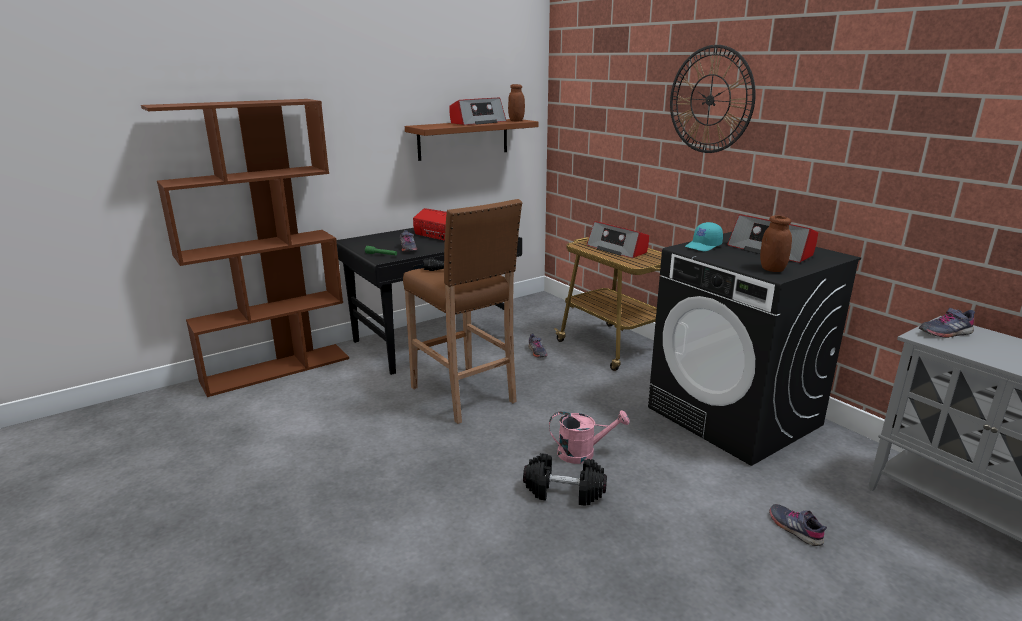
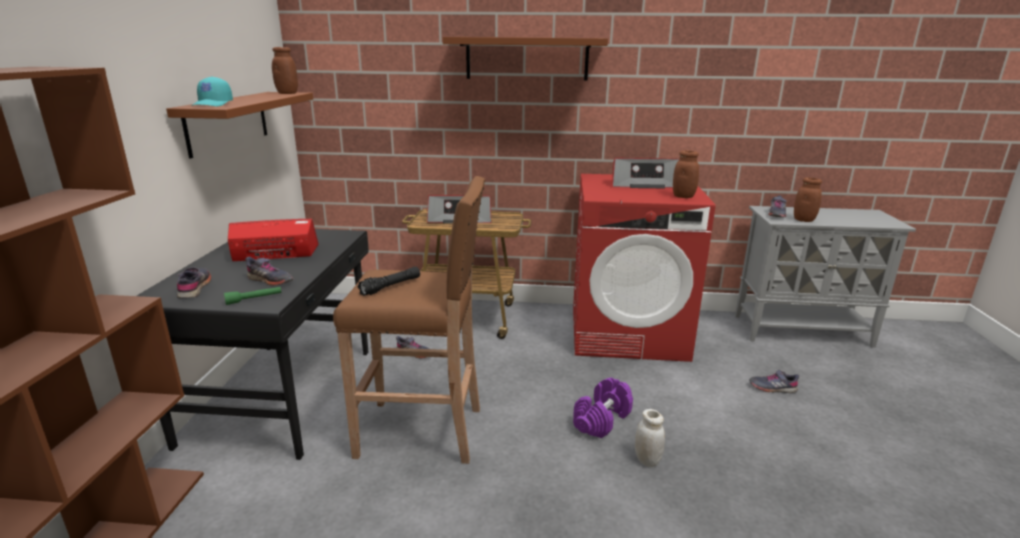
camera: 50 degrees left, 0 degrees up
(373, 242) = (195, 288): none -> grey shoe
(477, 122) = (251, 98): radio -> none
(564, 492) = (647, 460): black dumbbell -> white jar
(583, 453) = (602, 419): pink watering can -> purple dumbbell
(703, 246) = (602, 191): turquoise cap -> turquoise cap (213, 104)
(710, 100) = (527, 58): wall clock -> brown shelf
(734, 416) = (628, 332): black washing machine -> red washing machine
(966, 348) = (803, 220): none -> brown jar

